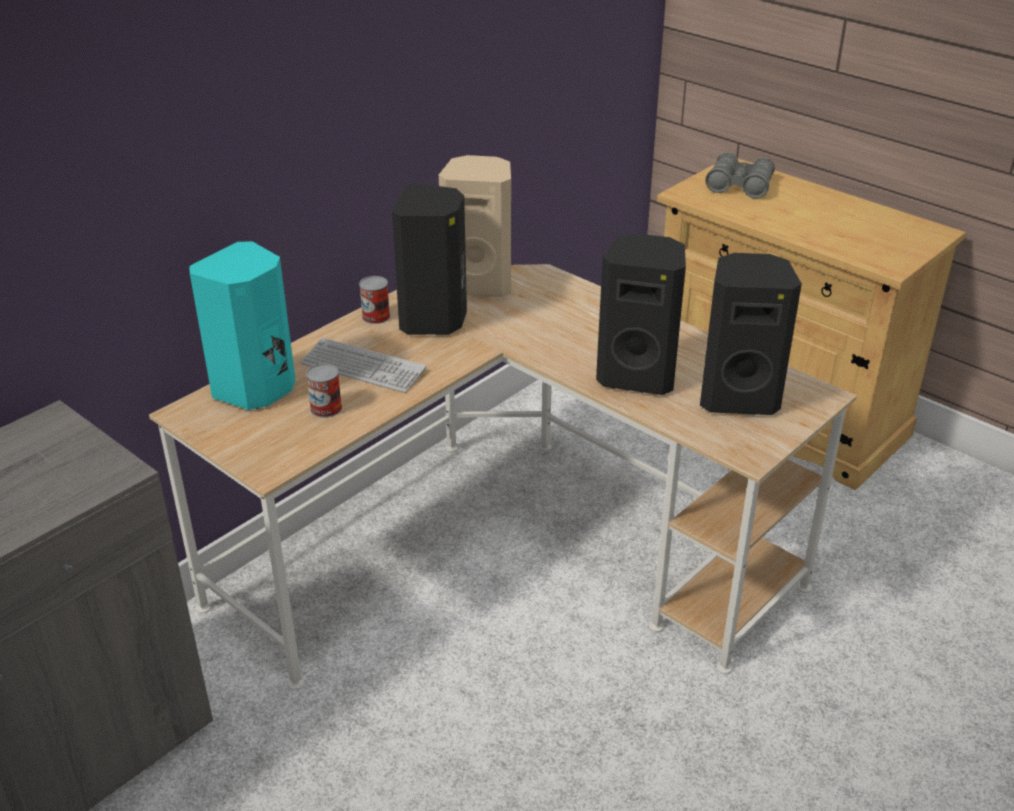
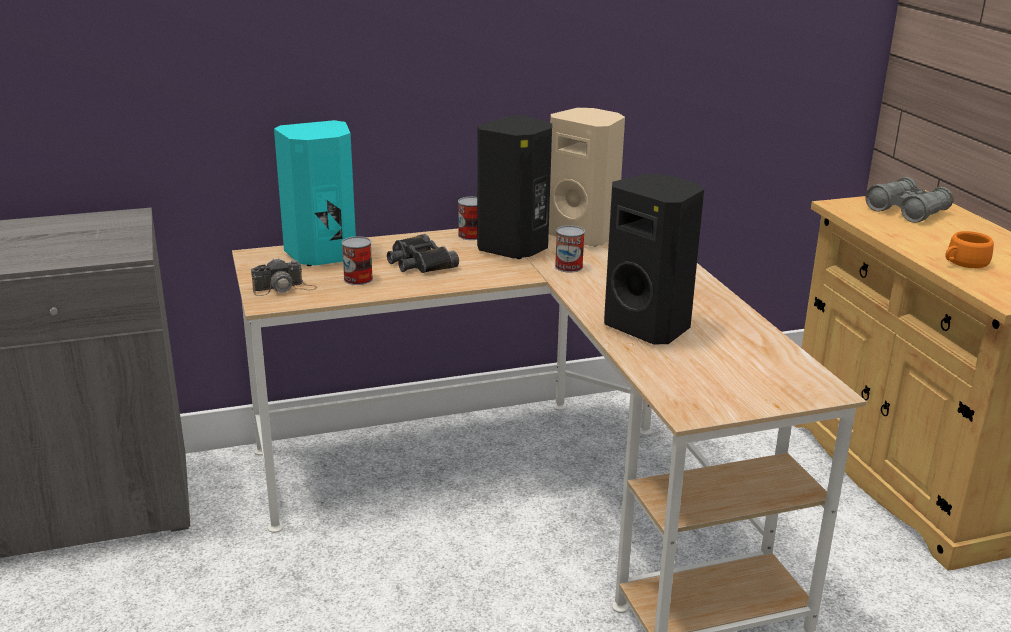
camera: 30 degrees right, 10 degrees down
(264, 446) = (284, 288): none -> camera
(363, 367) = (419, 262): keyboard -> black binoculars
(504, 328) = (568, 267): none -> can
(738, 397) = (731, 367): black speaker -> none
(829, 234) = (963, 263): none -> orange cup

